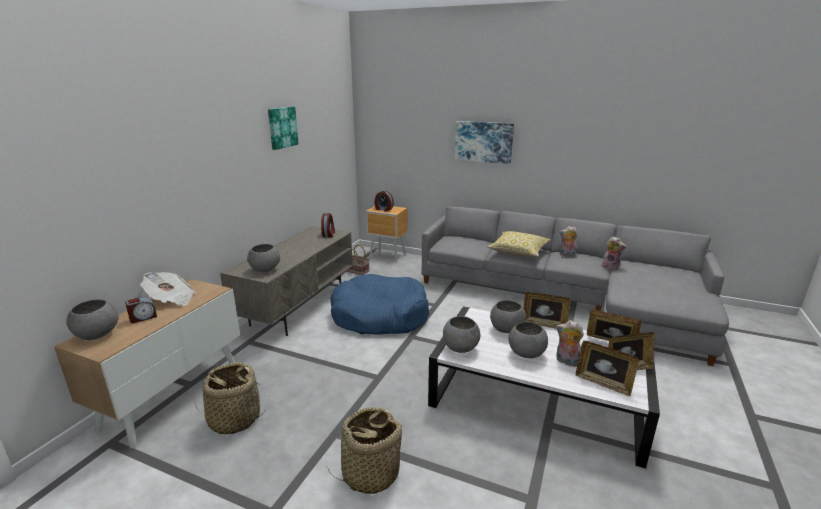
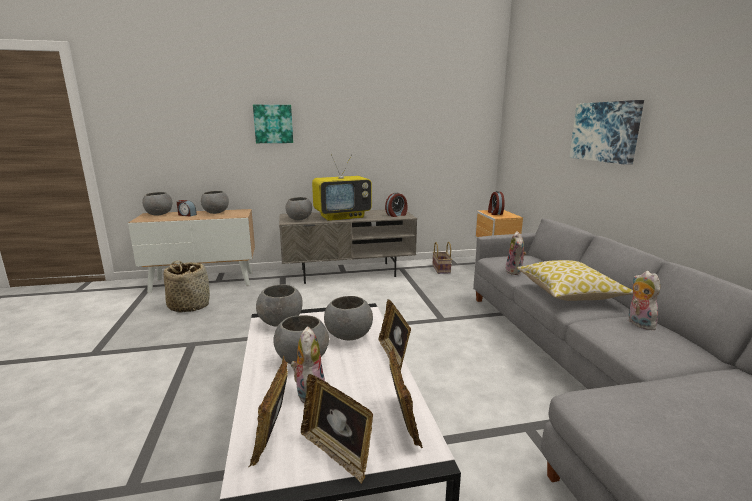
camera: 55 degrees right, 5 degrees down
(171, 299) = (216, 213): newspaper -> grey bowl
(282, 127) = (378, 106): picture -> picture (273, 124)
(292, 252) = (342, 216): none -> television
(370, 473) = (147, 375): basket -> none
(380, 316) = (380, 303): blue dog bed -> none
(611, 267) = (692, 370): plush toy -> plush toy (515, 272)

